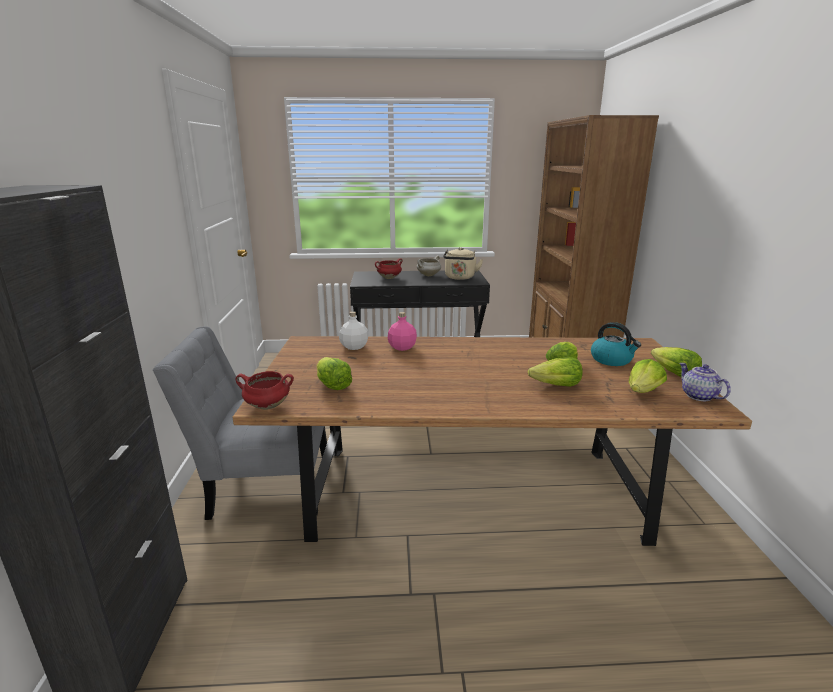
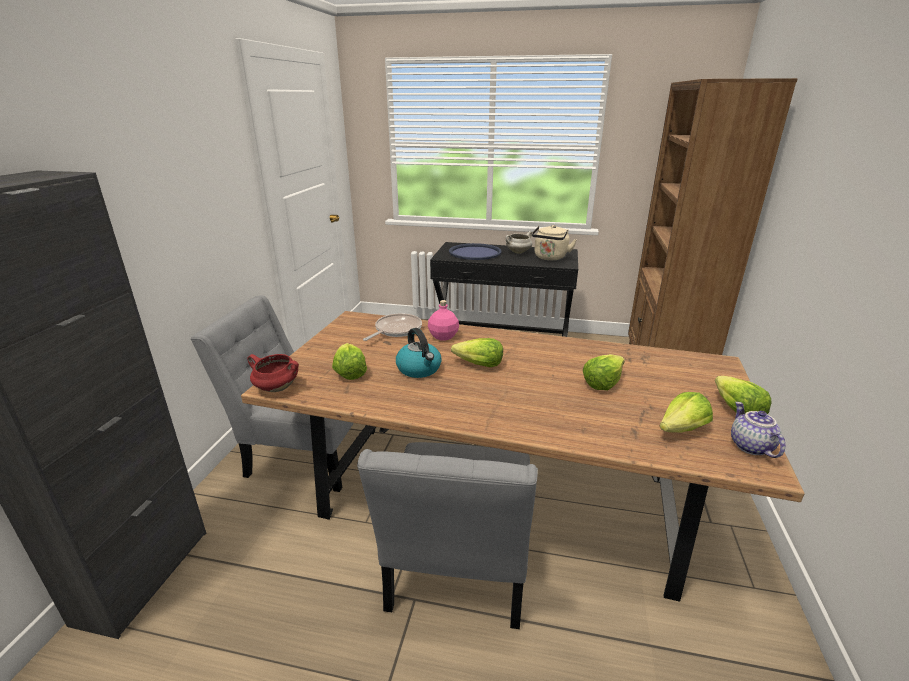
camera: 15 degrees right, 5 degrees up
(353, 347) = (396, 330): white bottle -> frying pan
(389, 278) = (475, 252): red cooking pot -> blue tray
(462, 561) = (457, 571): none -> grey chair
(556, 386) = (581, 406): lettuce -> lettuce (479, 365)
(612, 360) = (668, 381): kettle -> kettle (419, 369)

